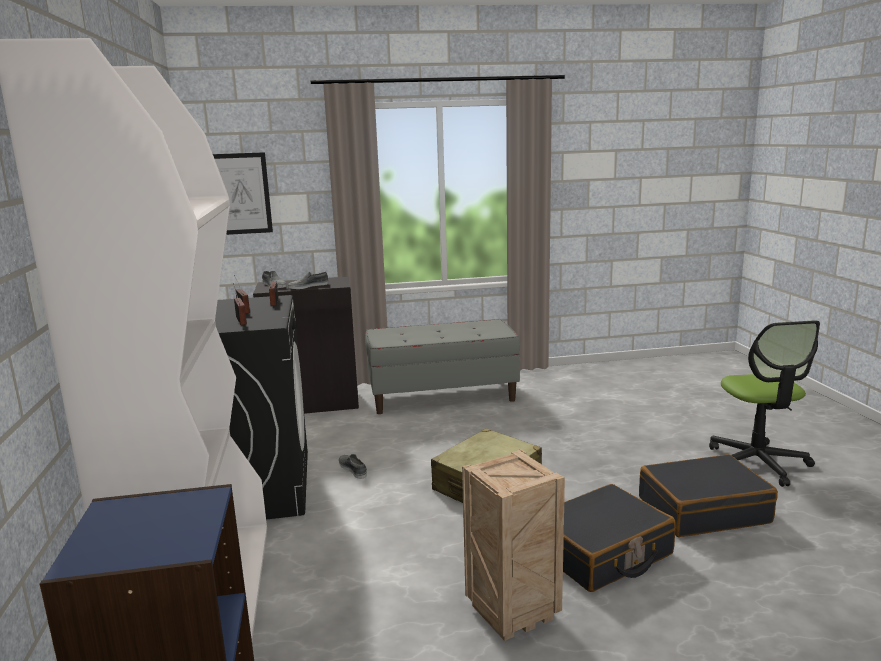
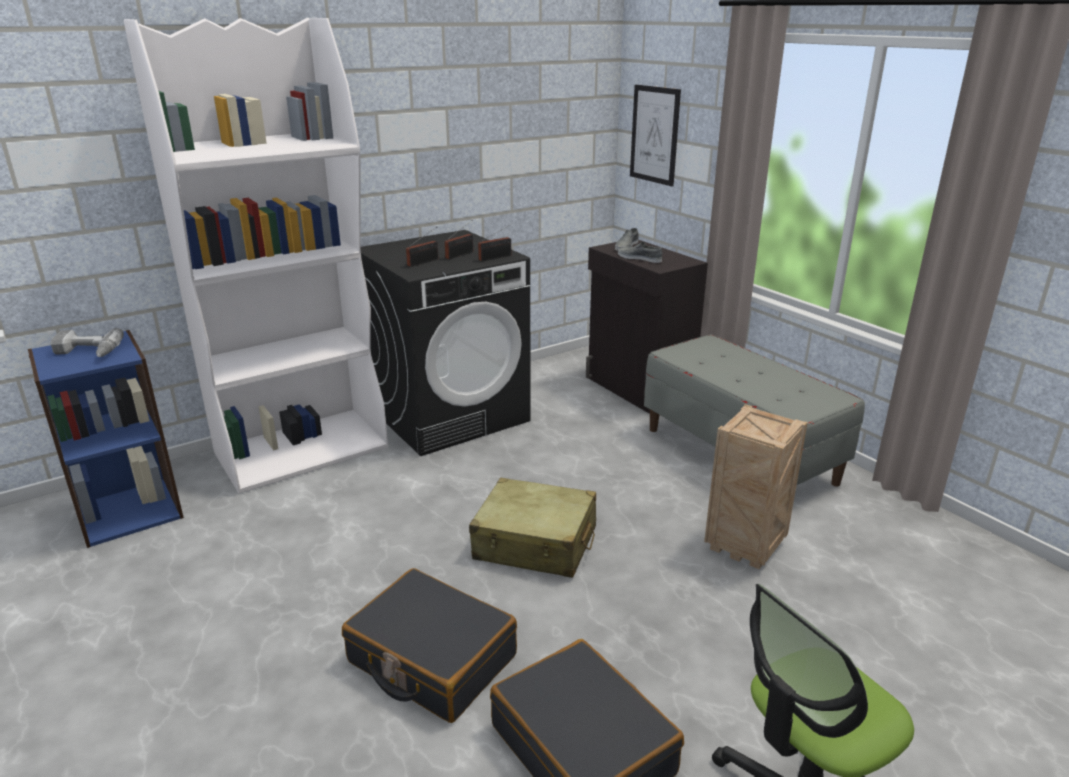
camera: 65 degrees right, 10 degrees up
(144, 526) = (86, 352): none -> power drill
(353, 469) = (516, 454): grey shoe -> none
(513, 611) = (308, 613): crate -> crate (747, 546)

